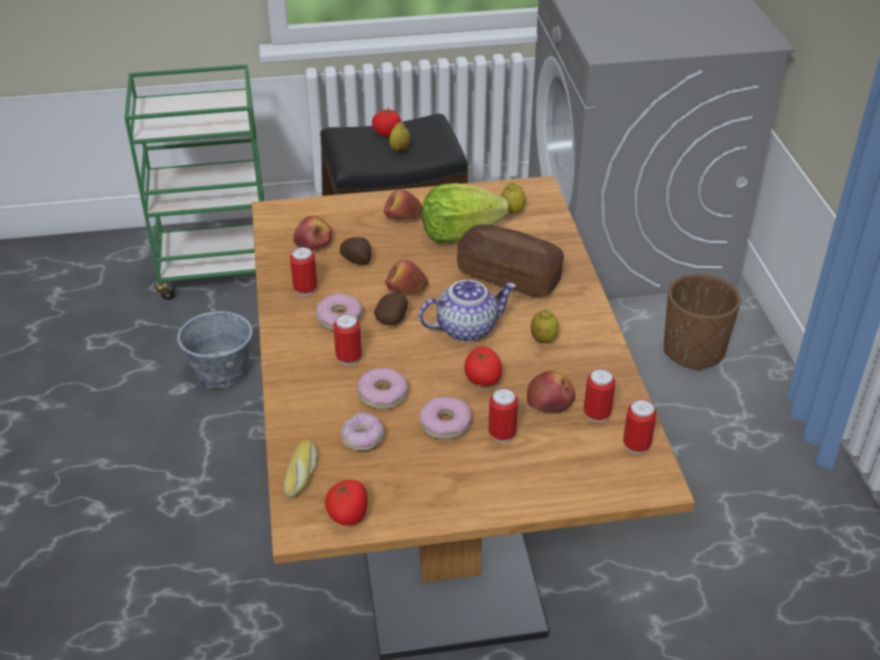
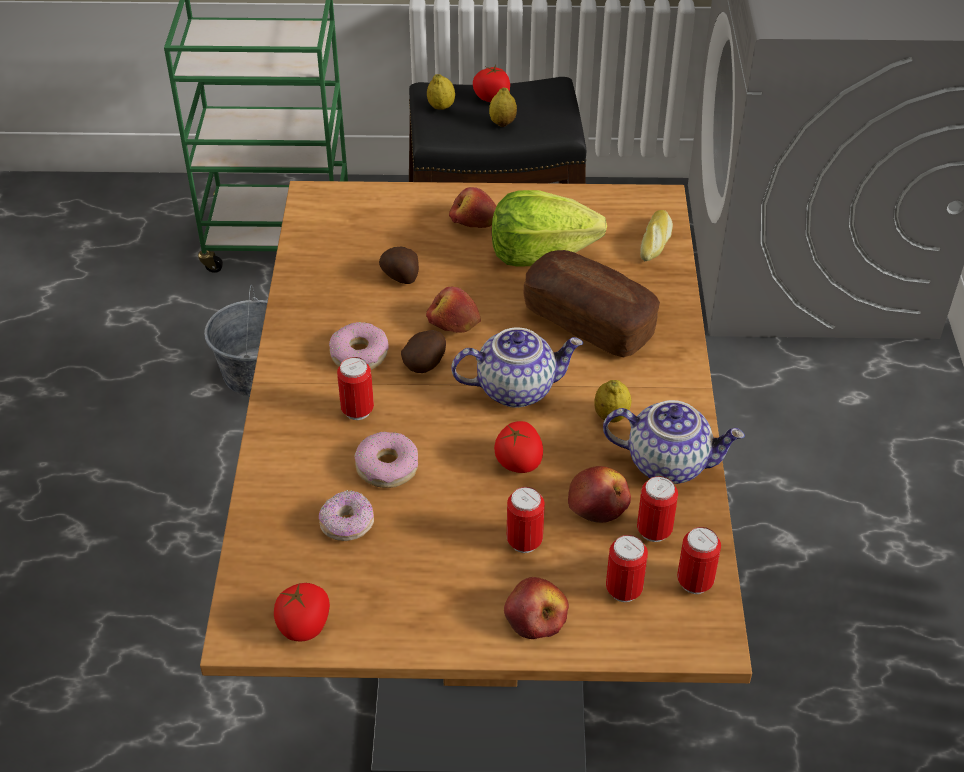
camera: 10 degrees right, 5 degrees up
(302, 473) = (261, 560): bread -> bread (656, 242)
(305, 289) = (326, 309): can -> can (623, 590)
(313, 242) = (352, 245): apple -> apple (535, 617)
(445, 424) = (456, 517): donut -> none
(512, 211) = (616, 230): lemon -> lemon (441, 107)
(595, 366) = (669, 462): none -> teapot
(693, 351) = (860, 421): brown planter -> none

